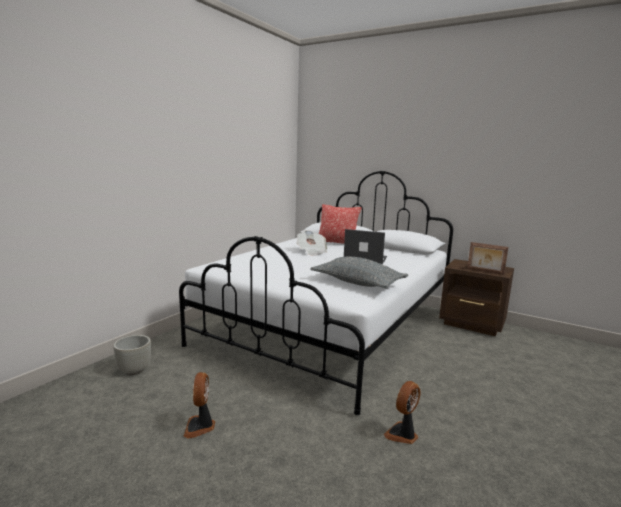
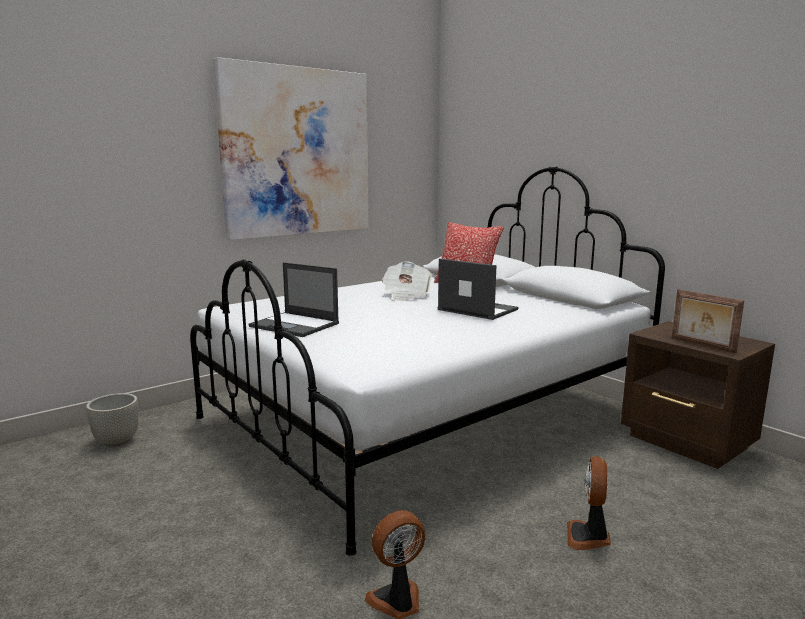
camera: 20 degrees right, 0 degrees up
(200, 427) = (127, 528): fan -> fan (588, 537)
(225, 158) = (296, 152): none -> picture
(272, 276) = (295, 325): none -> laptop
(358, 283) = (410, 343): grey pillow -> none

